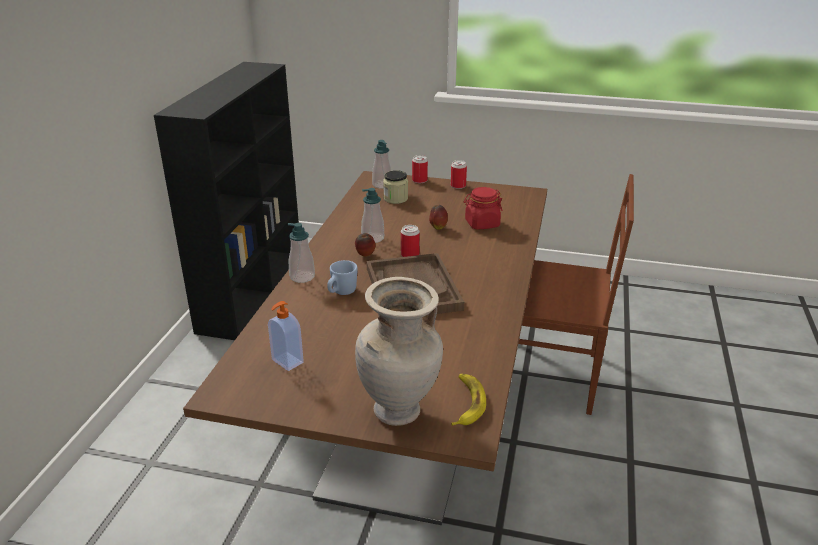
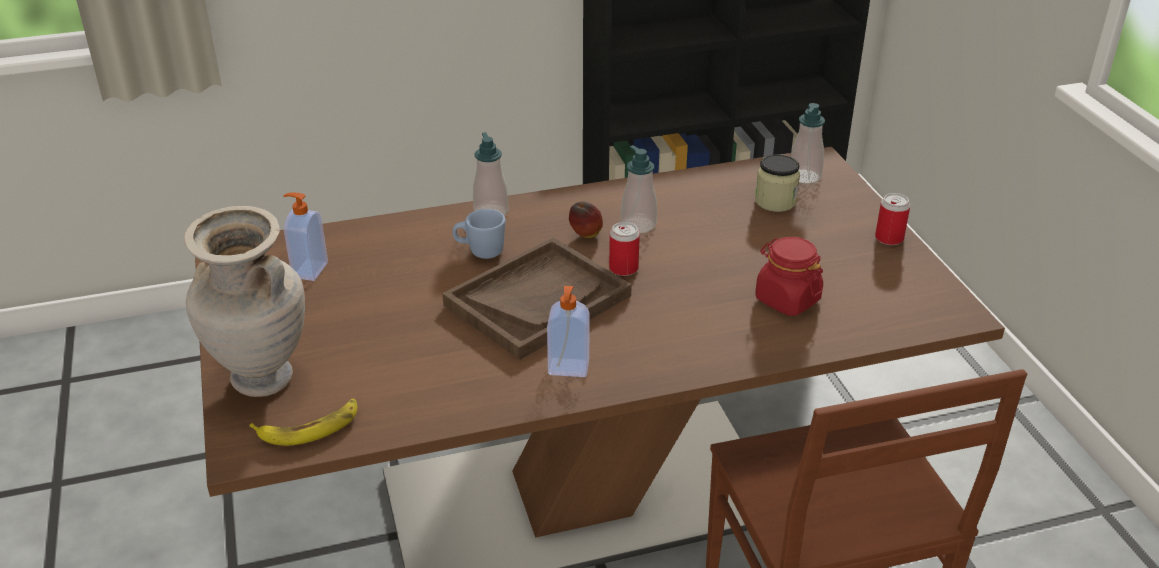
camera: 60 degrees right, 5 degrees up
(419, 180) = (860, 200): can -> none
(438, 227) = (729, 265): apple -> none
(485, 298) = (568, 368): none -> soap dispenser

